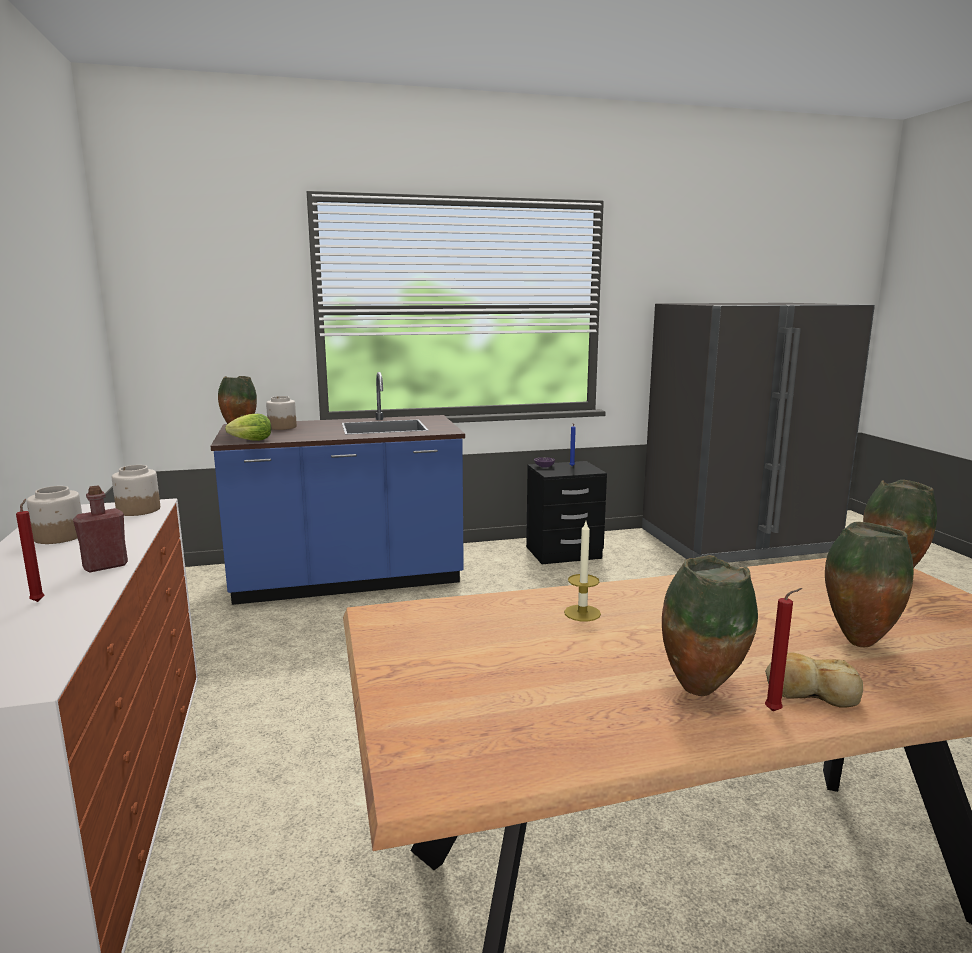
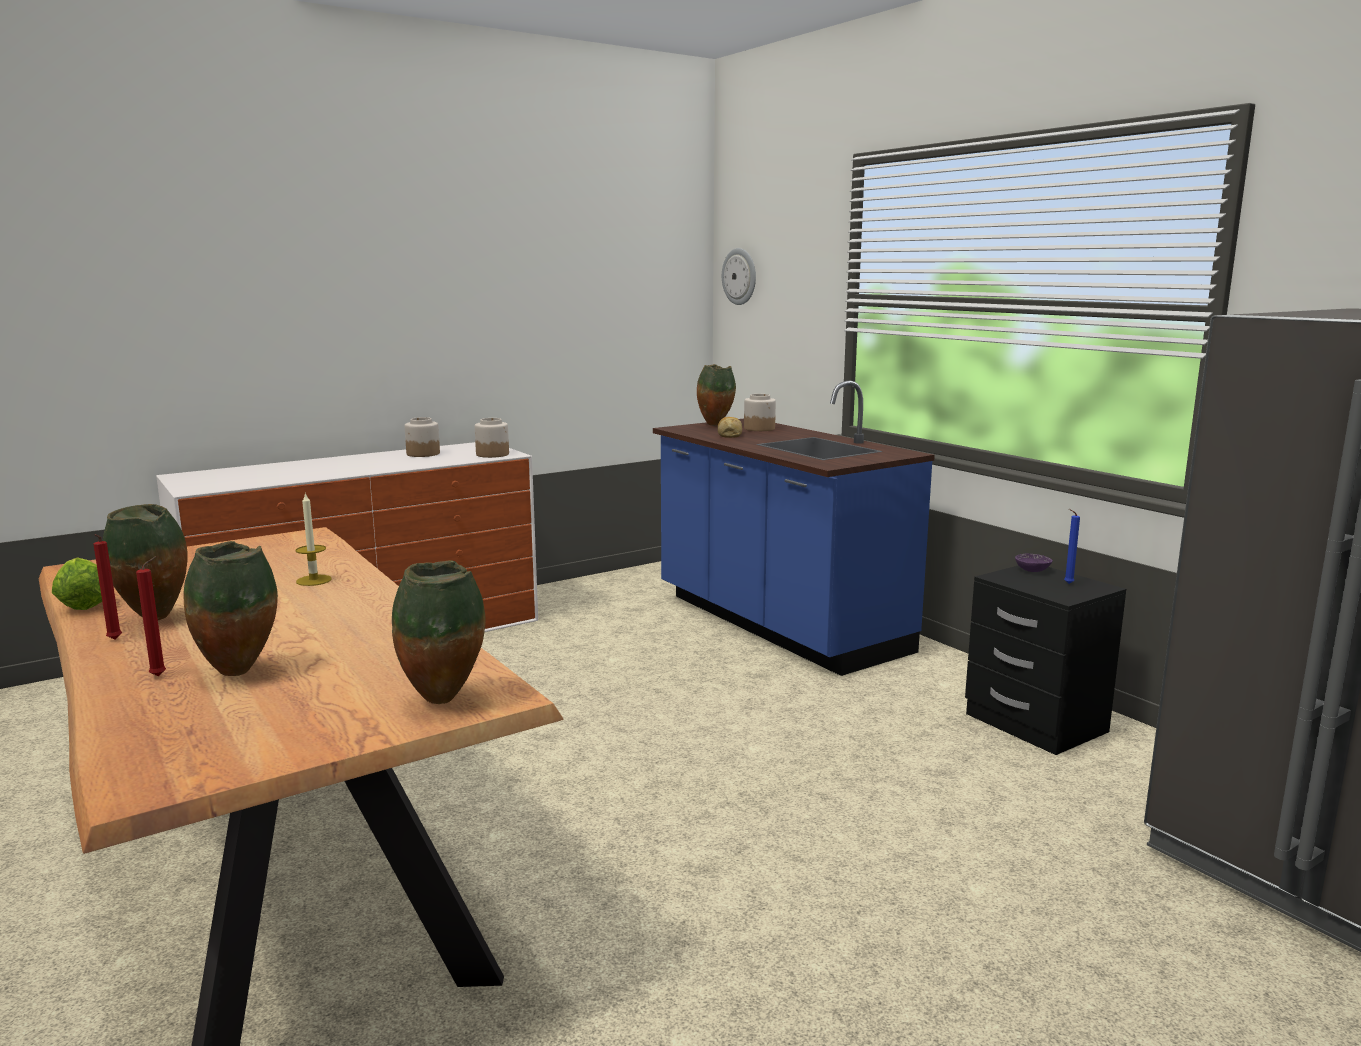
camera: 70 degrees right, 0 degrees up
(38, 600) = (305, 471): red candle -> red candle (161, 676)
(105, 566) = (367, 469): red bottle -> none
(154, 293) = (740, 276): none -> wall clock
(249, 441) = (683, 431): lettuce -> lettuce (83, 604)
(810, 692) = (140, 651): bread -> bread (729, 434)

